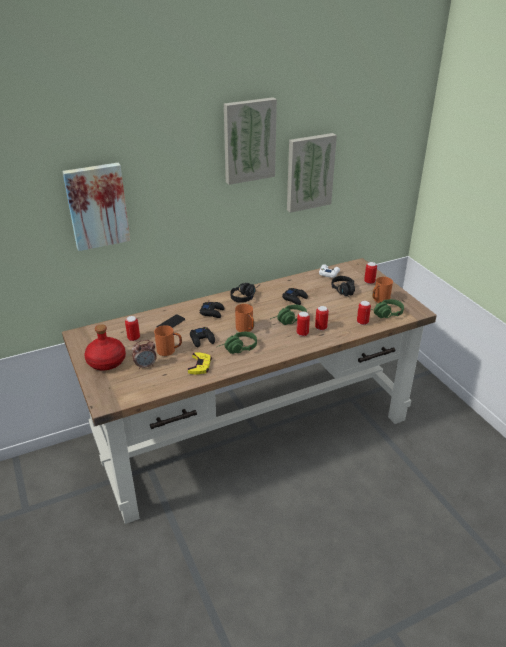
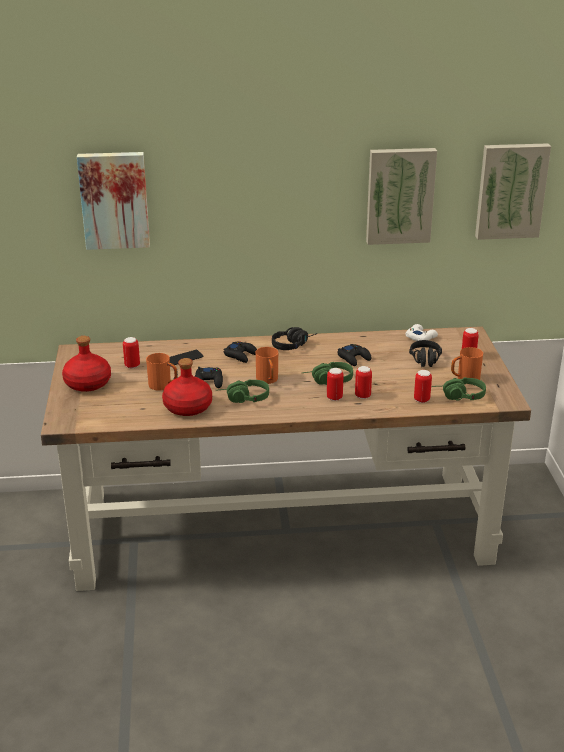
camera: 20 degrees right, 5 degrees down
(145, 366) = (127, 396): alarm clock -> none
(200, 366) = (188, 407): yellow game controller -> red bottle
(248, 140) = (312, 144): picture -> picture (510, 190)

